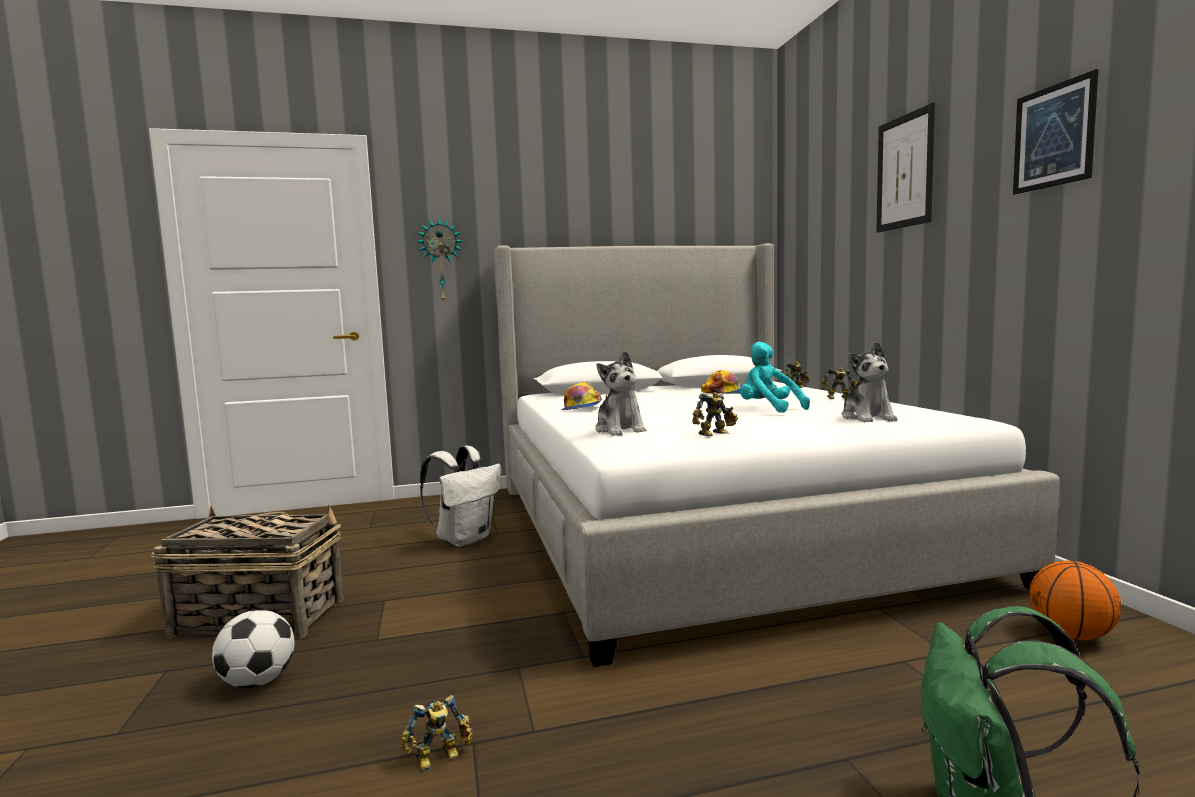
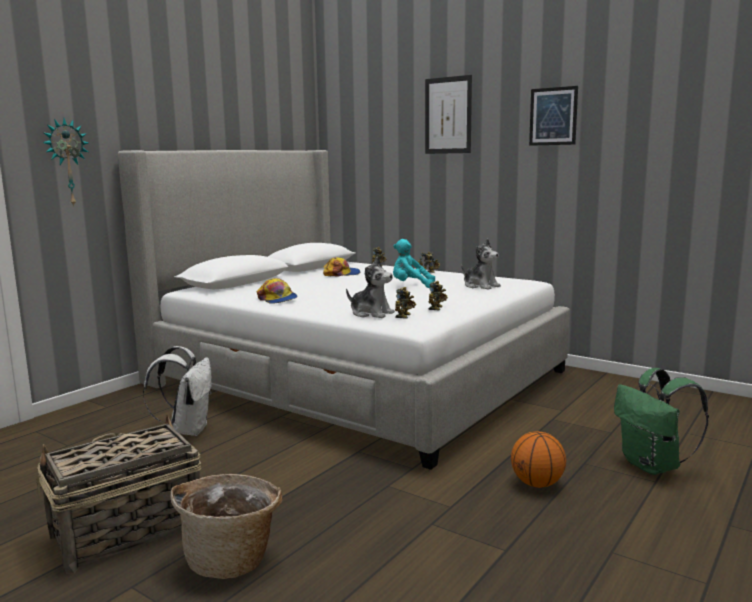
camera: 40 degrees left, 5 degrees up
(258, 682) = (232, 559): football -> basket
(440, 759) = (429, 536): toy robot -> toy robot (405, 316)
(1071, 635) = (593, 389): basketball -> basketball (537, 484)

